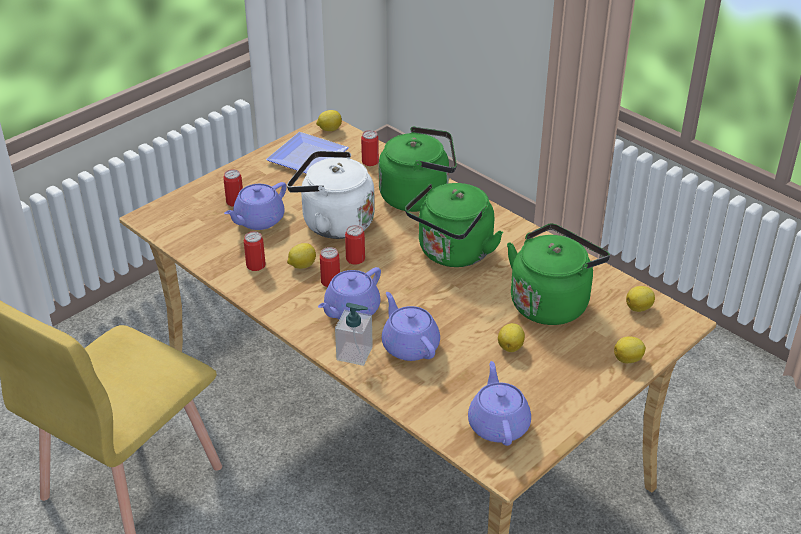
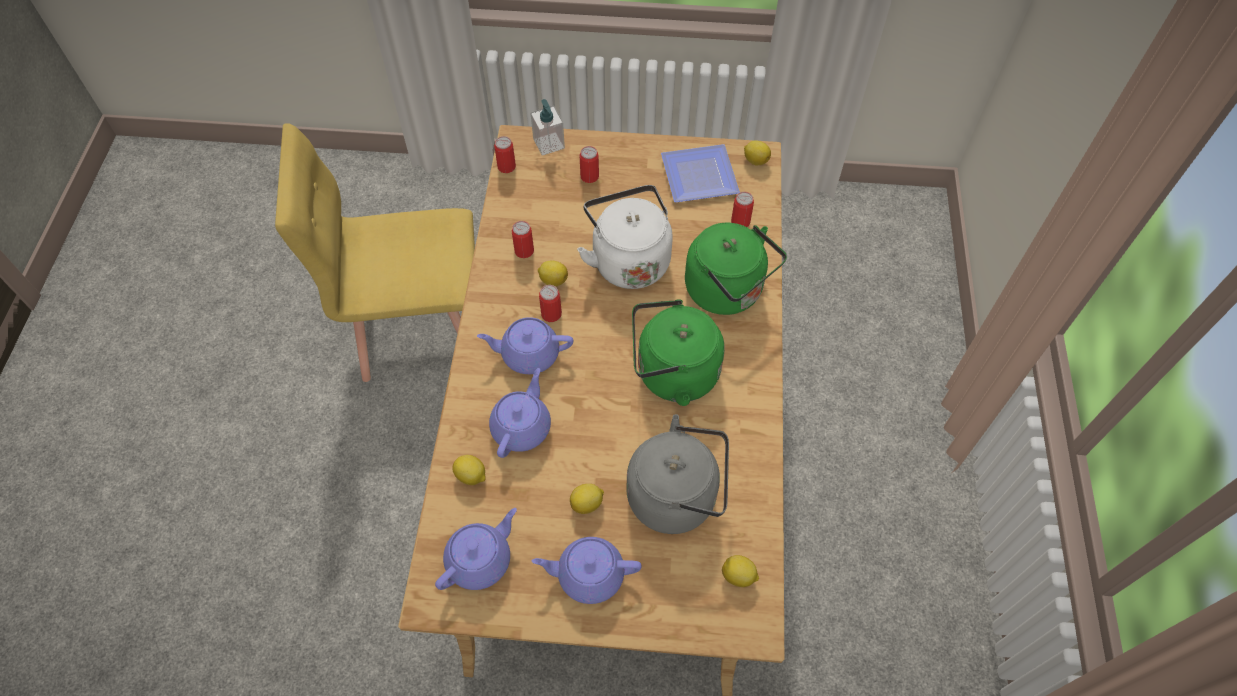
camera: 50 degrees right, 20 degrees up
(258, 220) = (581, 209): purple teapot -> purple teapot (588, 575)
(354, 353) = (479, 395): soap dispenser -> soap dispenser (549, 144)
(355, 259) = (596, 309): can -> can (506, 167)
(551, 302) = (677, 496): green kettle -> grey kettle
(628, 359) = (654, 613): lemon -> lemon (471, 476)

